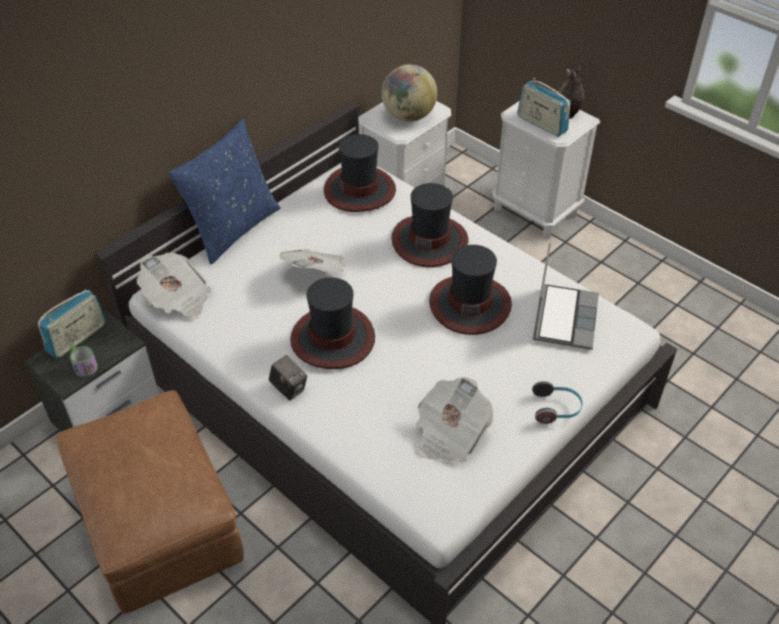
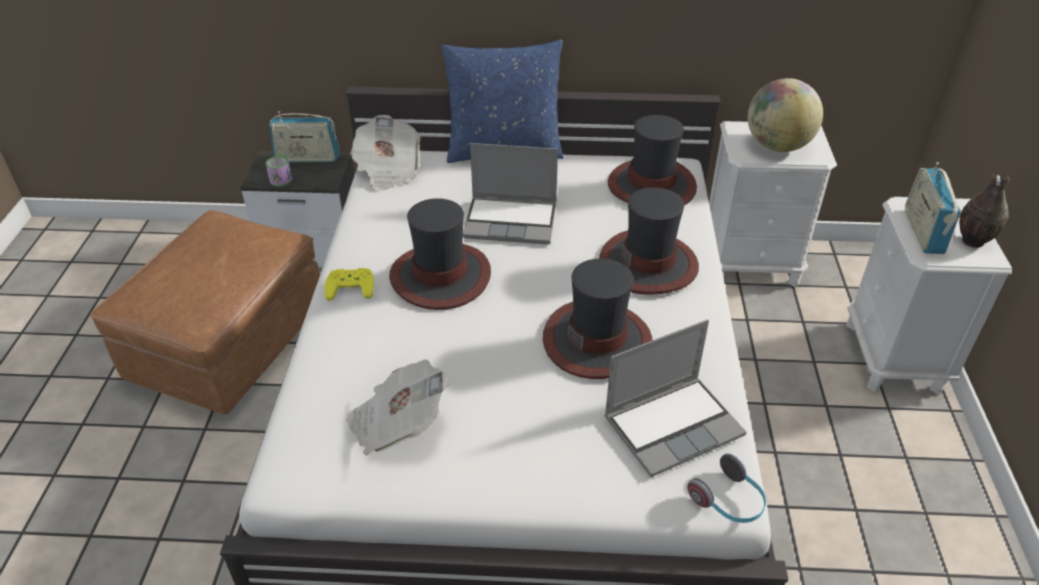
camera: 50 degrees right, 5 degrees down
(289, 388) = (351, 285): camera -> yellow game controller
(316, 272) = (512, 221): newspaper -> laptop
(556, 409) = (525, 496): headphones -> headphones (729, 501)

